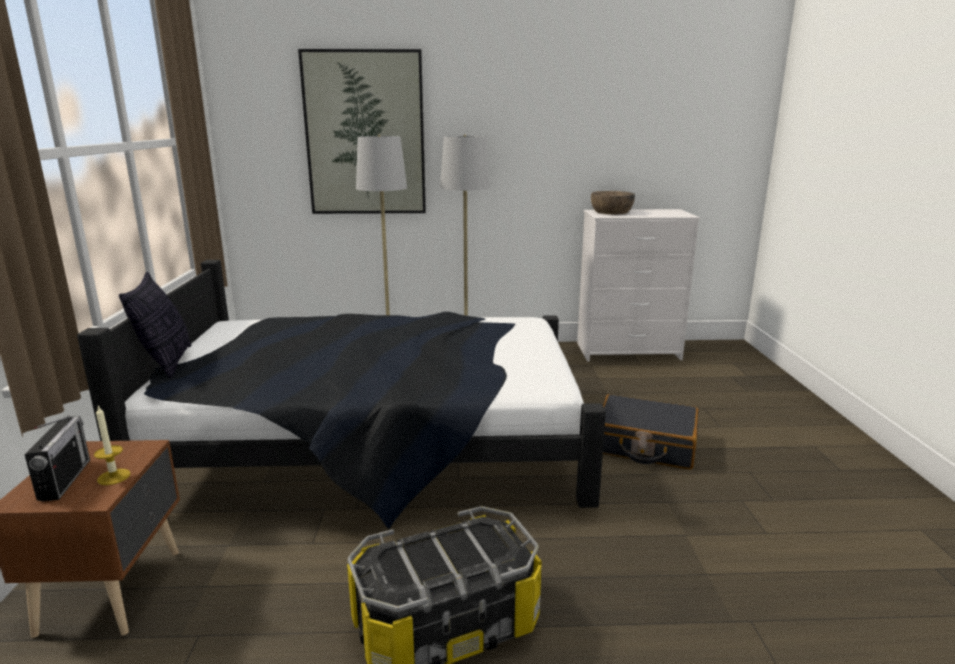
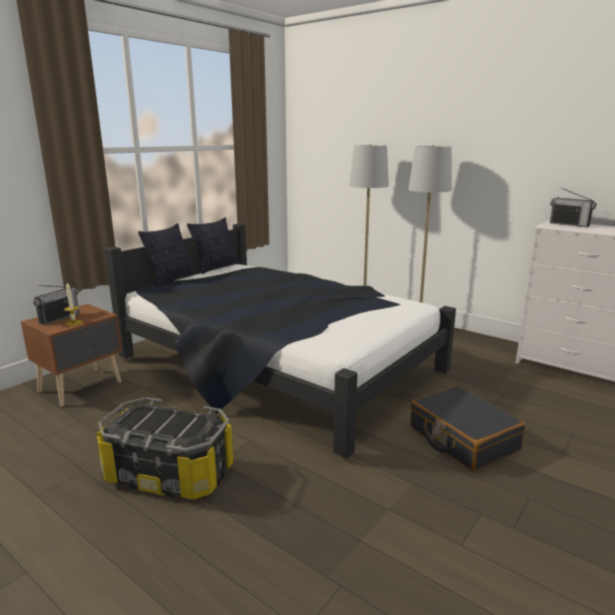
camera: 40 degrees right, 0 degrees up
(201, 333) = (216, 268): none -> pillow
(365, 134) = (375, 144): picture -> none
(611, 212) = (569, 224): brown bowl -> radio

